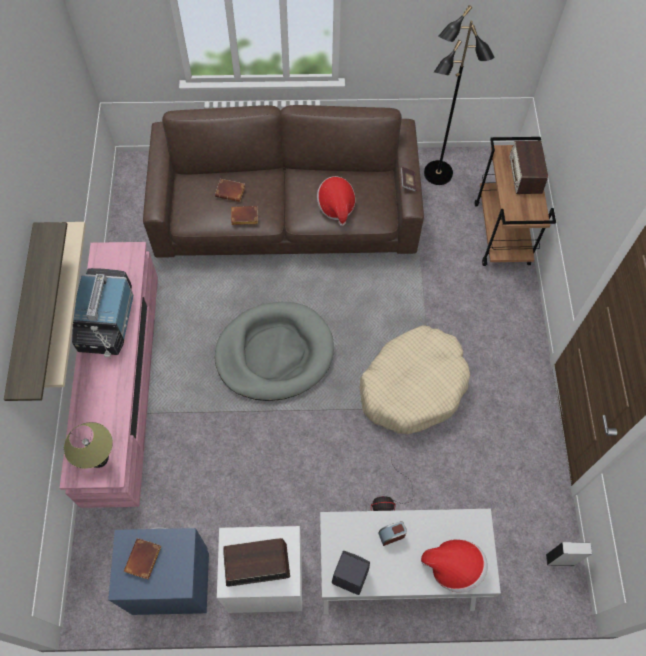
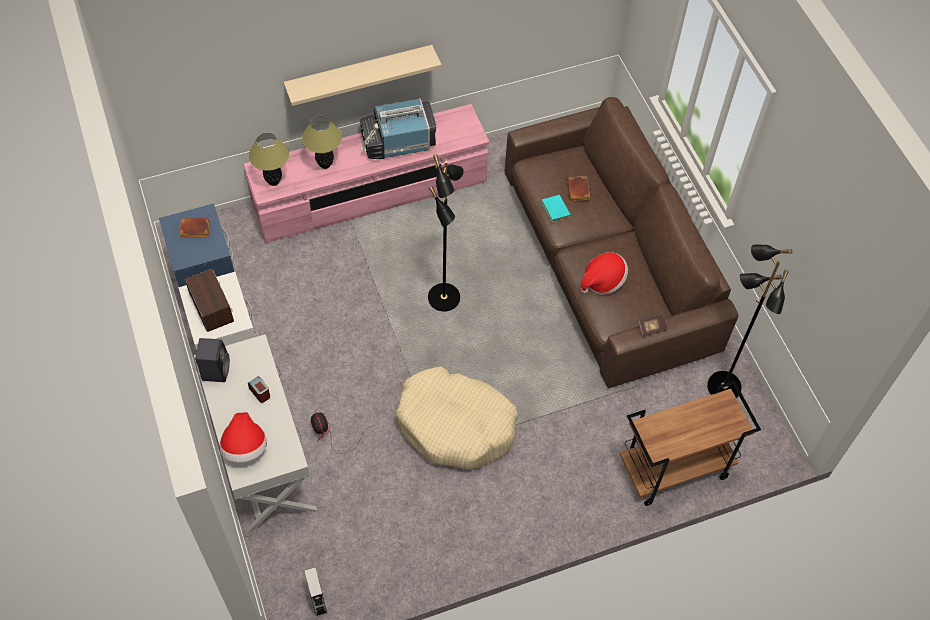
camera: 70 degrees right, 5 degrees down
(25, 315) = (330, 52): shelf -> none
(102, 401) = (325, 165): none -> table lamp
(244, 217) = (554, 210): brown book -> turquoise book
(274, 353) = (445, 298): grey dog bed -> black floor lamp
(525, 174) = (706, 429): radio -> none

